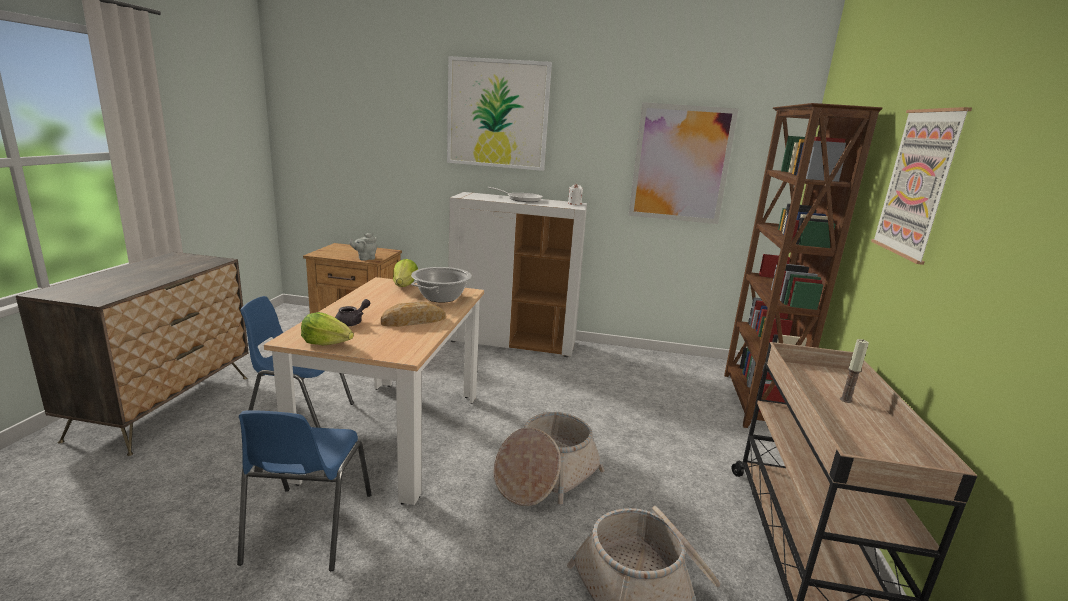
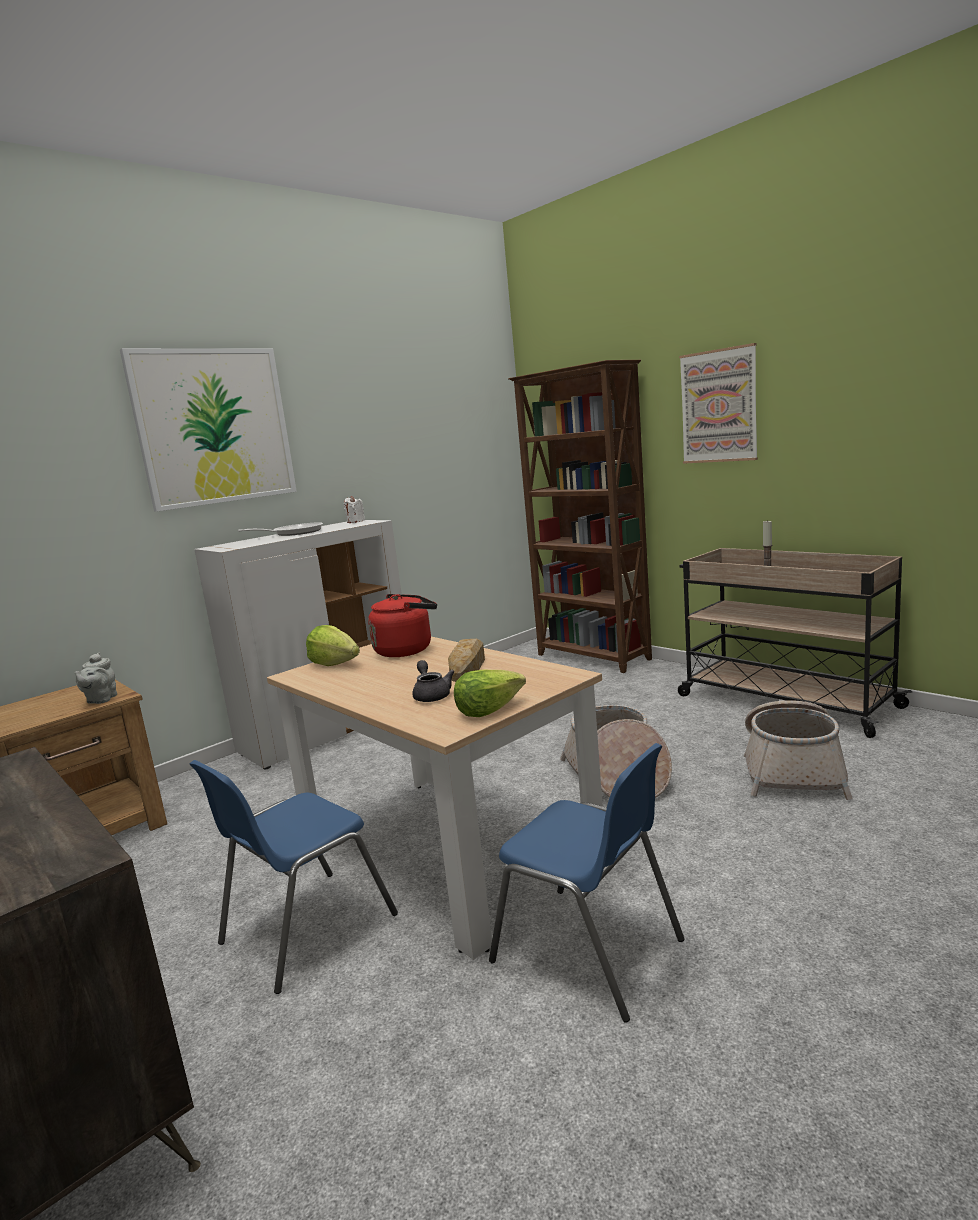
camera: 50 degrees left, 5 degrees down
(441, 297) = (407, 650): cooking pot -> red kettle
(680, 164) = (429, 452): picture -> none

